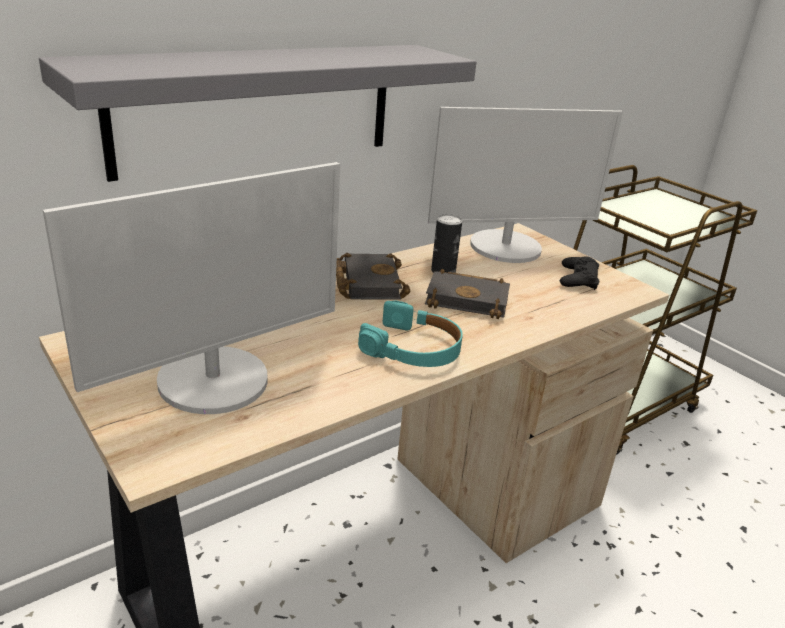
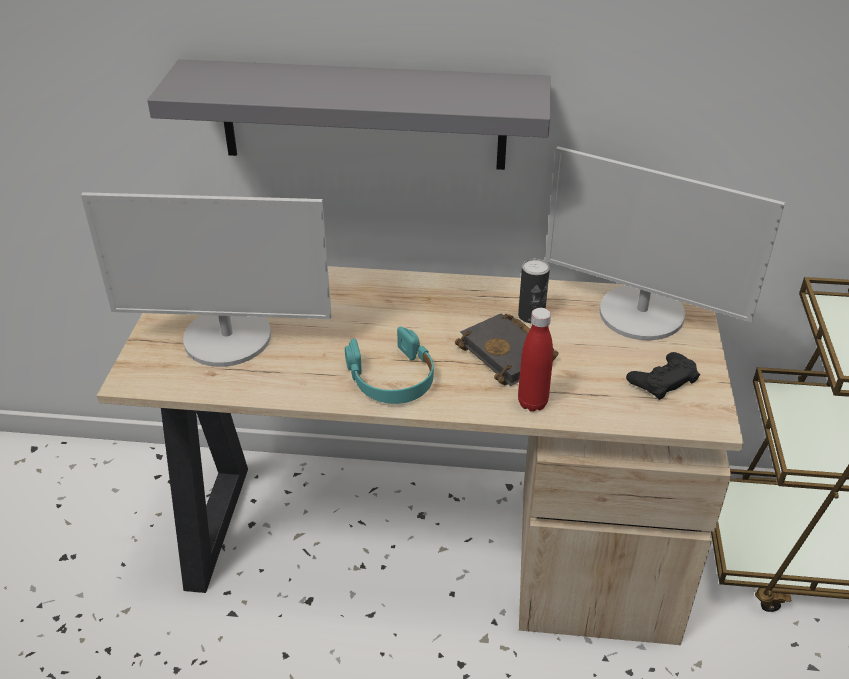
camera: 45 degrees right, 10 degrees up
(367, 282) = (445, 300): black book -> none
(532, 322) = (532, 403): none -> red bottle

